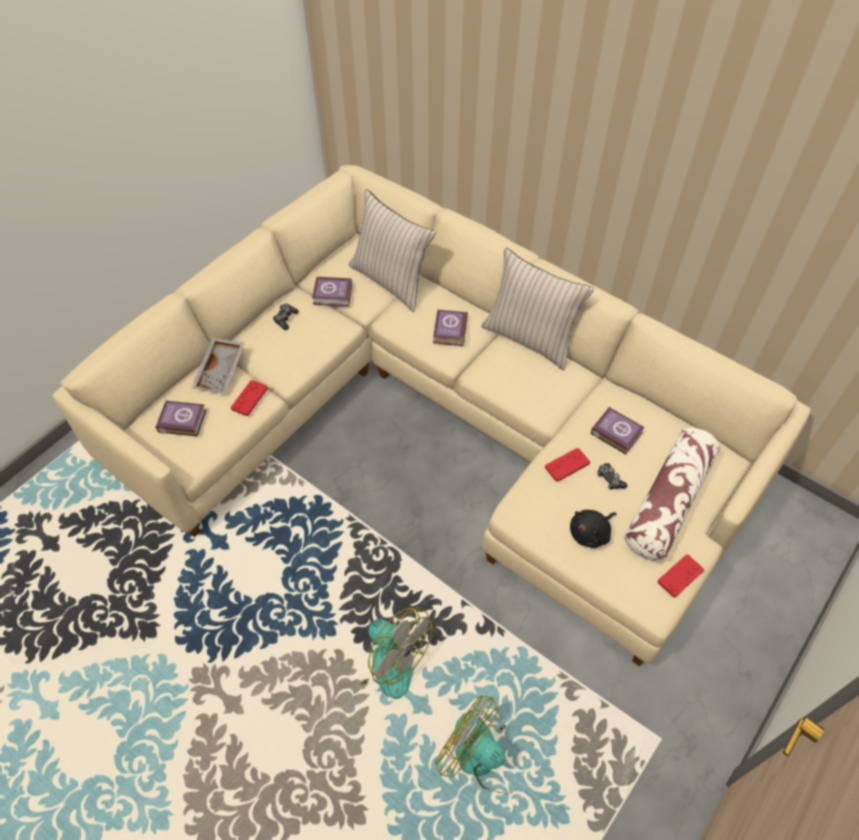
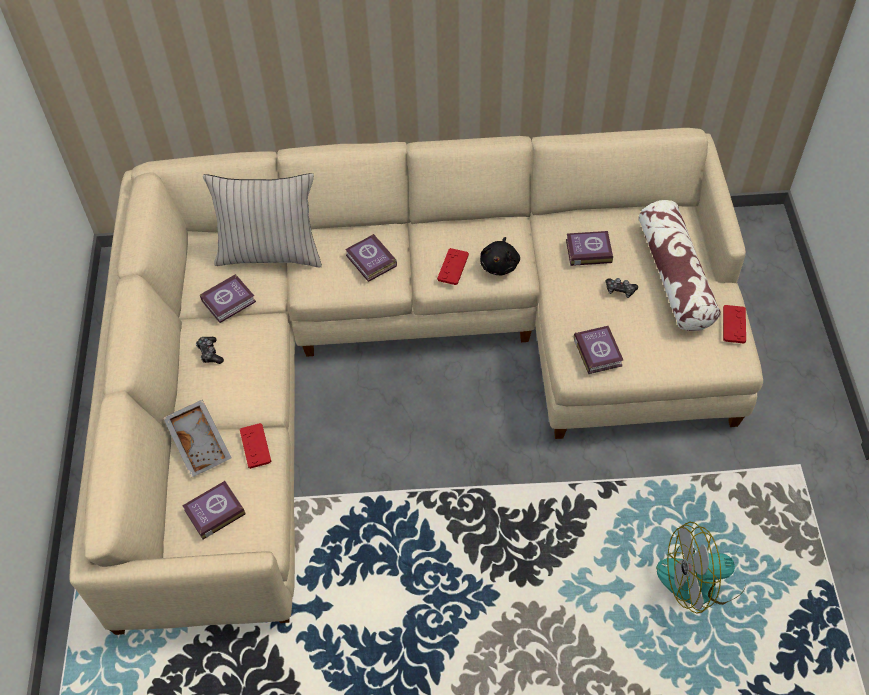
camera: 40 degrees left, 0 degrees up
(382, 659) = (556, 581): fan -> none
(530, 338) = (443, 222): beige pillow -> none
(545, 512) = (598, 351): none -> book
(567, 465) = (578, 303): red game controller -> red game controller (453, 267)
(590, 533) = (645, 342): black plush toy -> black plush toy (500, 264)

